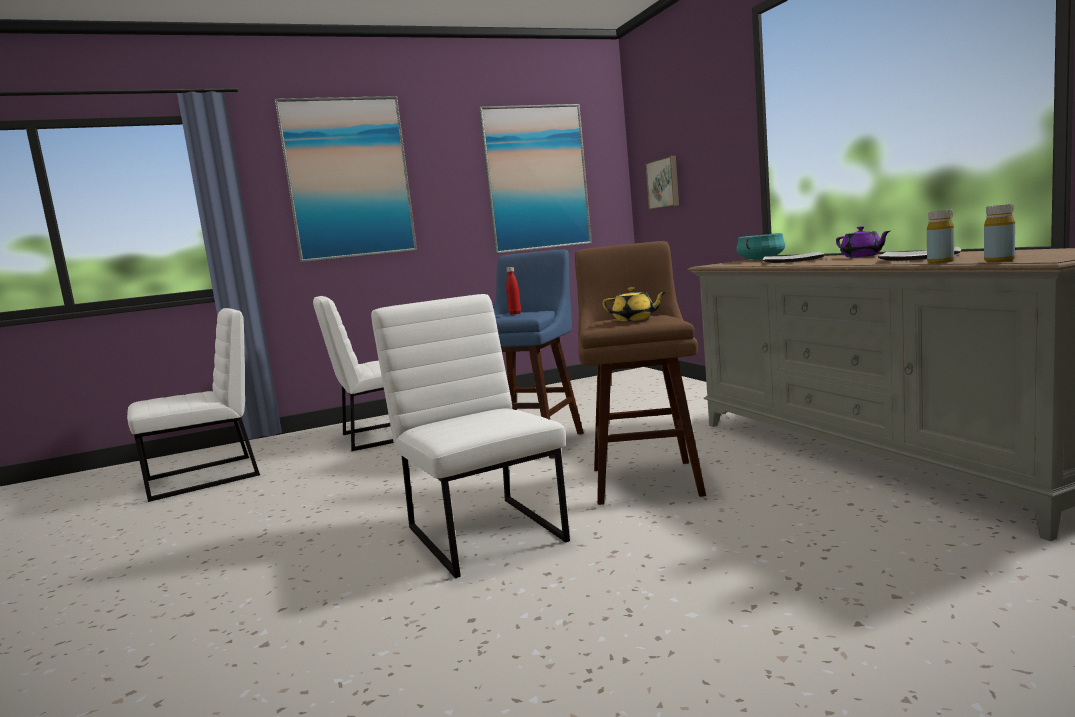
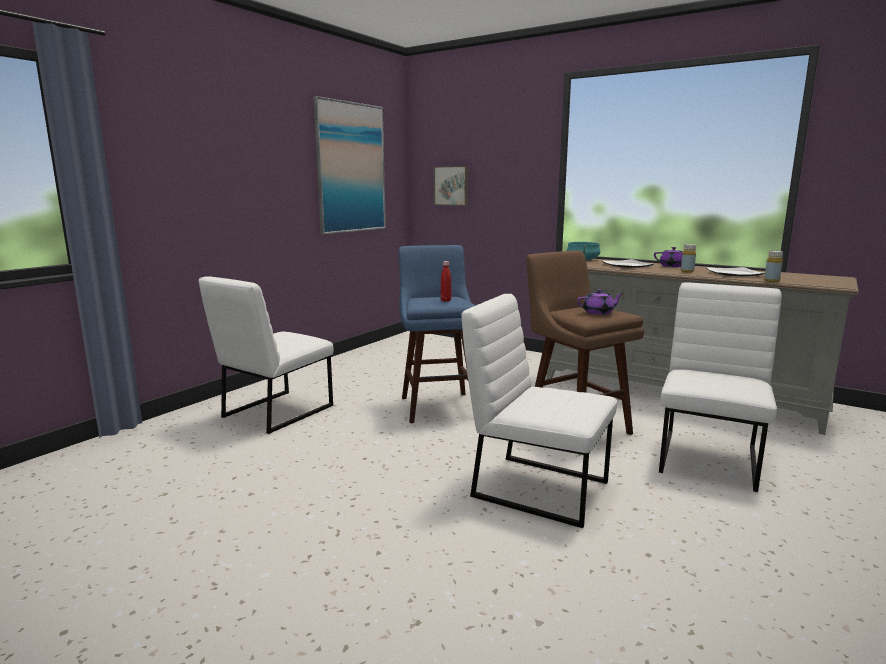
camera: 35 degrees left, 5 degrees up
(207, 477) = (131, 486): white chair -> white chair (709, 457)
(348, 178) = (205, 150): picture -> none
(634, 319) = (599, 312): yellow teapot -> purple teapot
(999, 261) = (811, 284): yellow bottle -> yellow bottle (687, 271)

